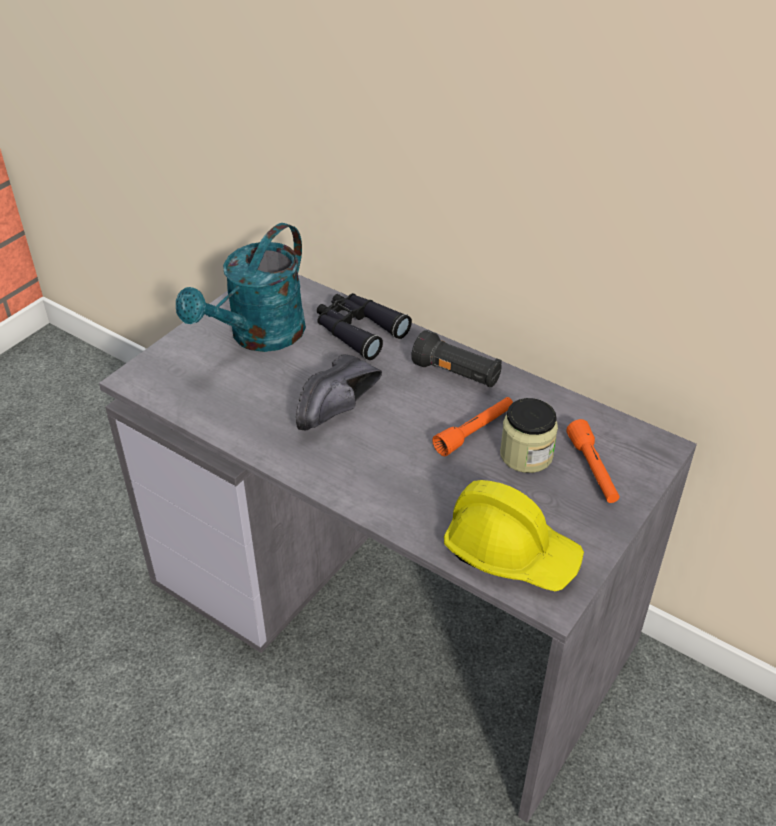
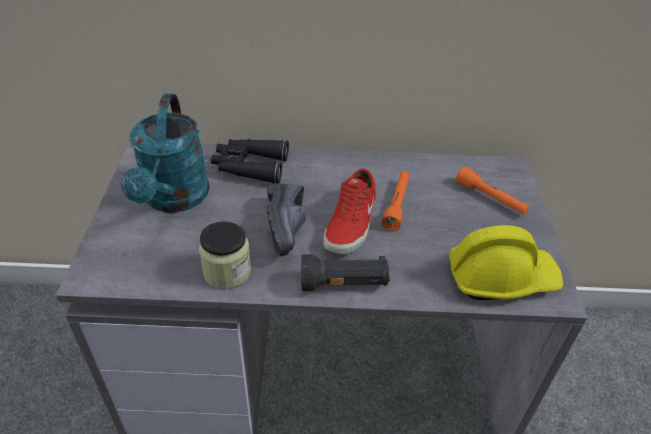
camera: 35 degrees left, 0 degrees up
(407, 430) = (352, 223): none -> red shoe
(457, 374) = (347, 171): black flashlight -> black flashlight (344, 284)
(526, 455) = (443, 206): jar -> jar (227, 271)

